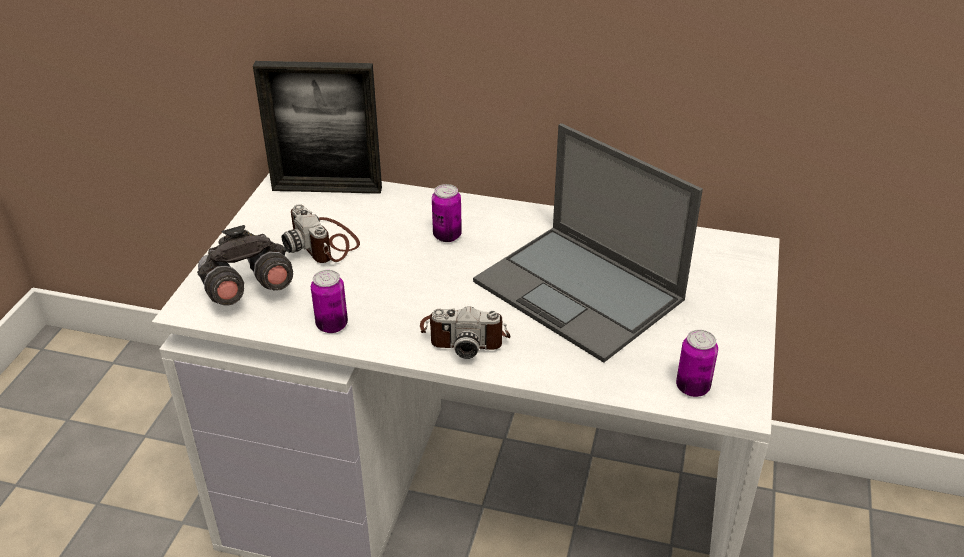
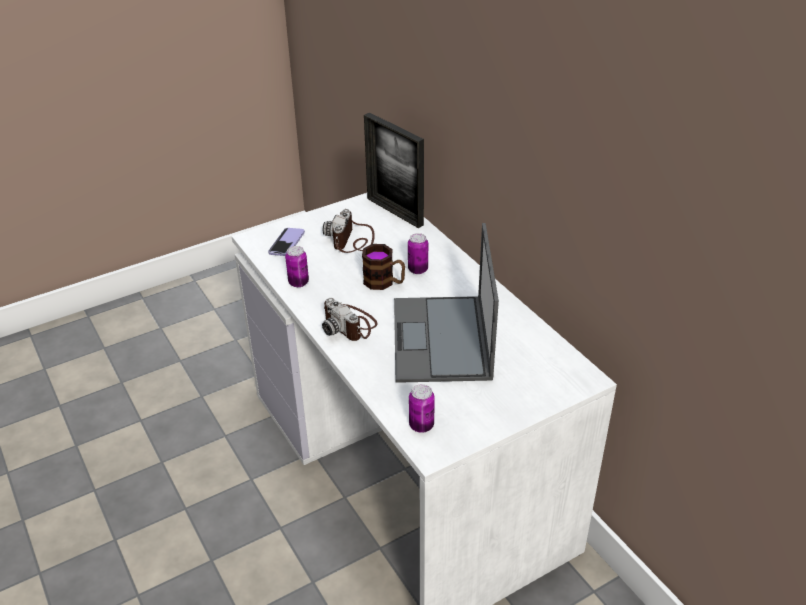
camera: 45 degrees right, 0 degrees up
(245, 289) = (287, 243): grey binoculars -> phone
(432, 269) = (384, 282): none -> mug

